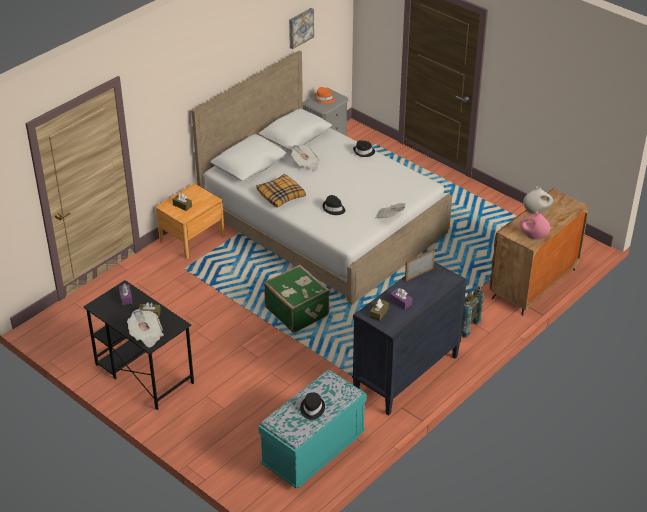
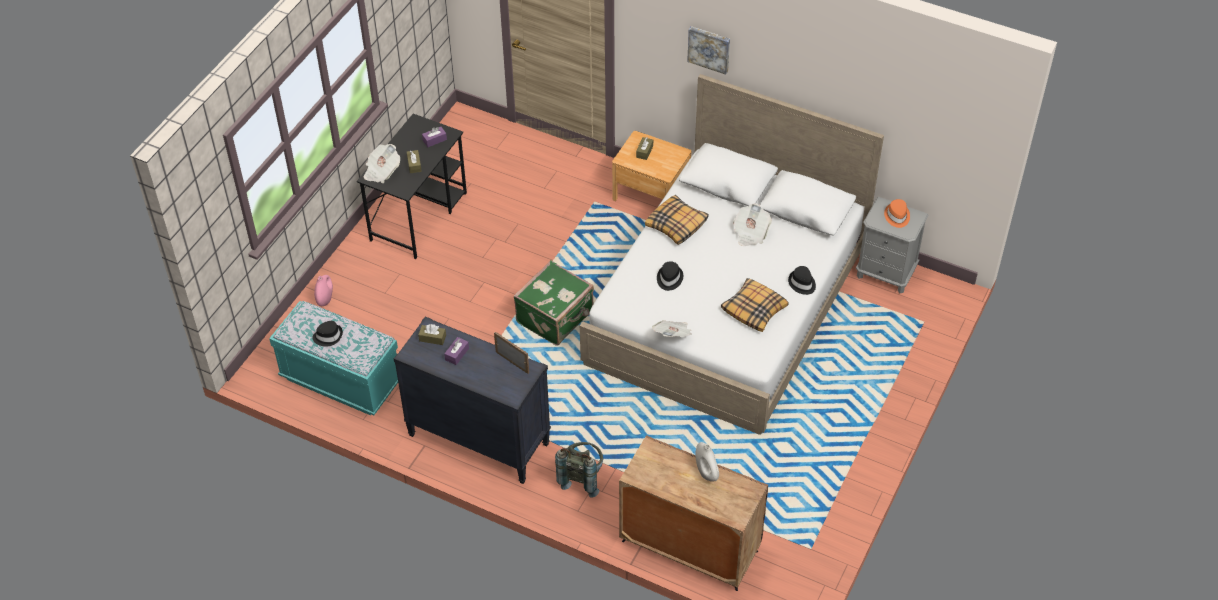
camera: 75 degrees right, 10 degrees up
(300, 27) = (897, 112): picture -> picture (709, 48)
(379, 177) = (754, 309): none -> pillow
(533, 236) = (650, 475): pink vase -> pink vase (325, 299)

